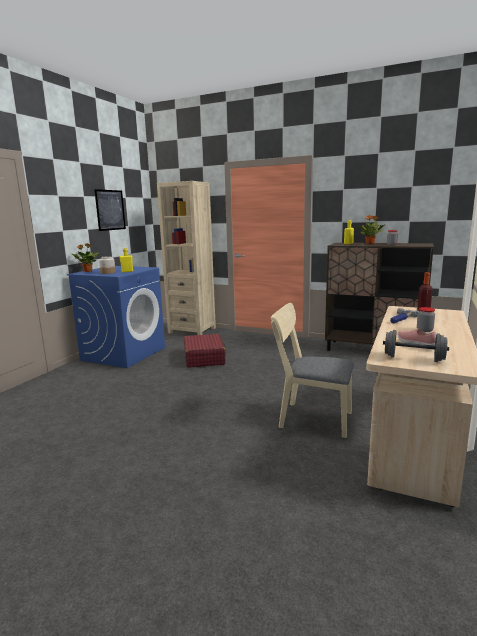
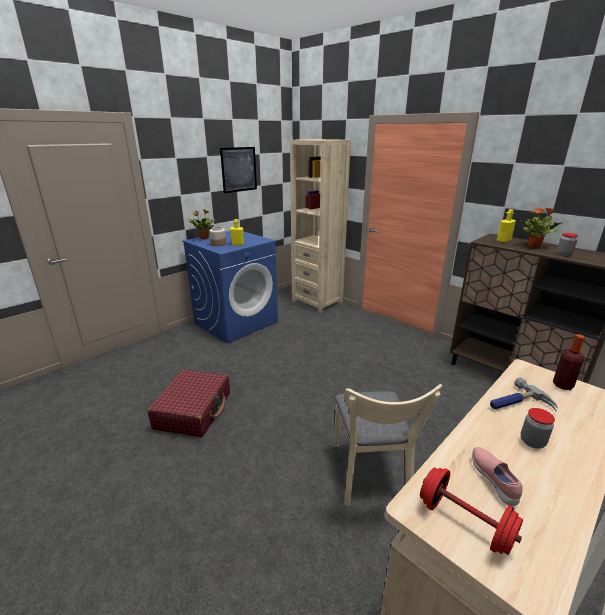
camera: 20 degrees right, 10 degrees up
(204, 358) = (307, 346): red suitcase -> red suitcase (194, 410)
(309, 418) = (371, 476): beige chair -> beige chair turned 135 degrees counterclockwise
(413, 358) = (464, 522): grey dumbbell -> red dumbbell

